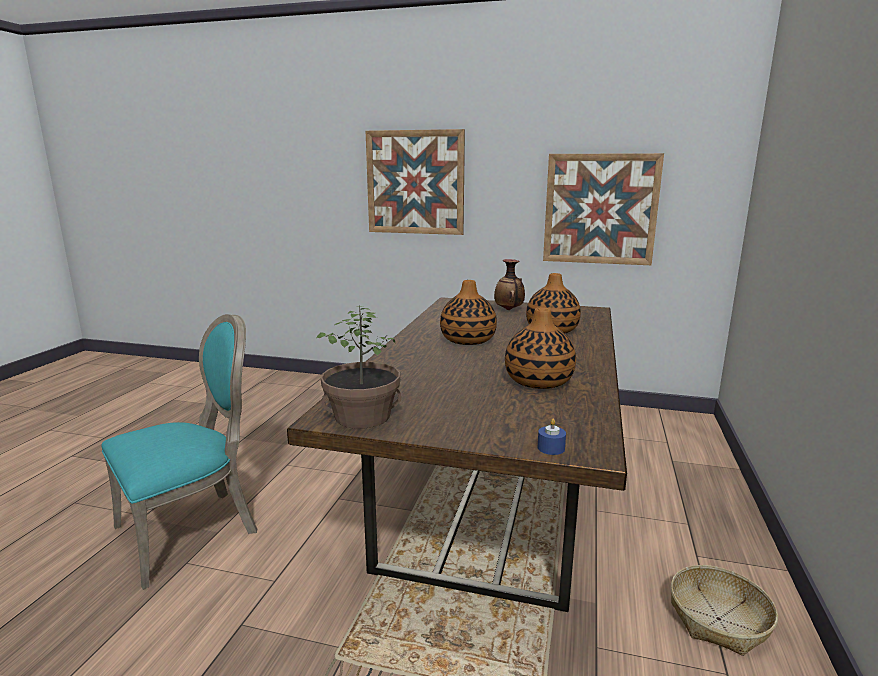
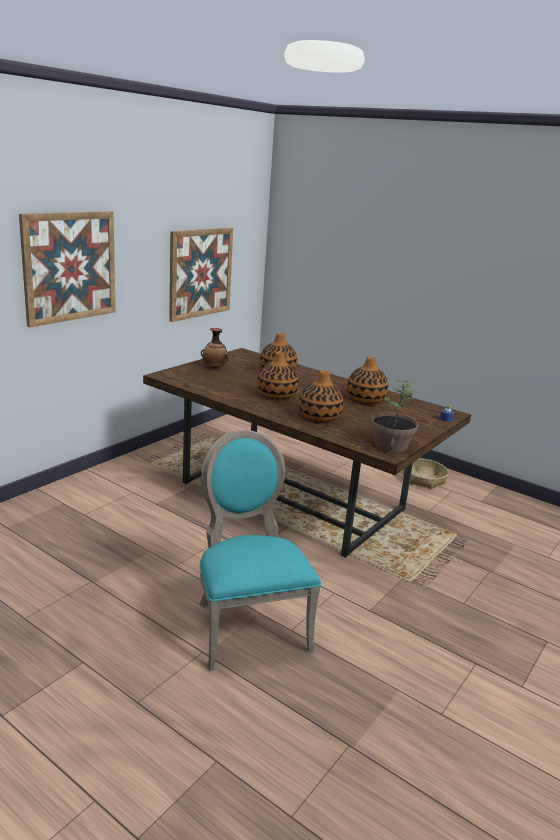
camera: 70 degrees left, 5 degrees up
(422, 366) = (319, 417): none -> vase

